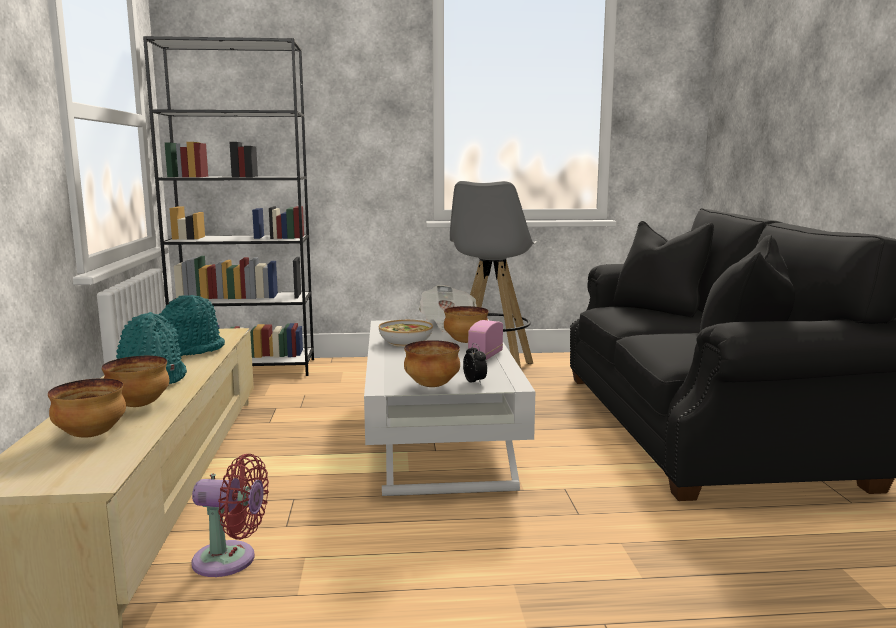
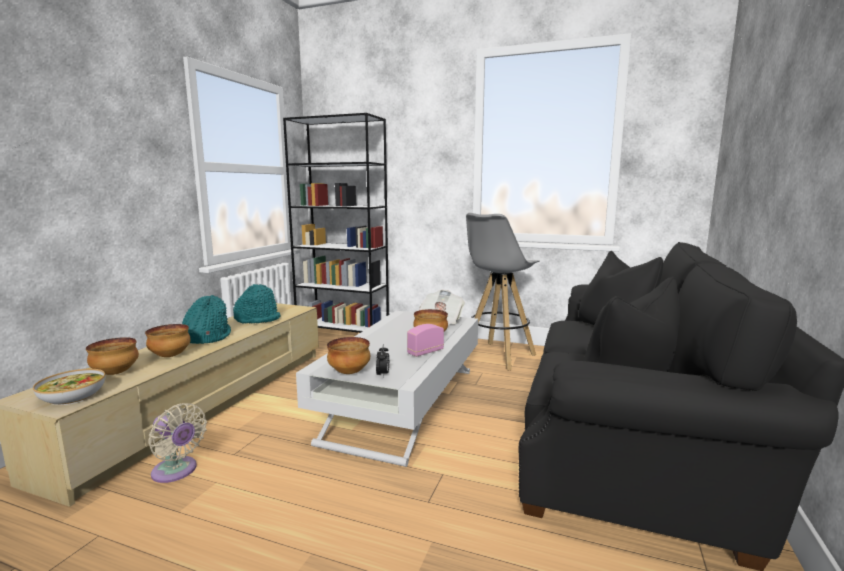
camera: 25 degrees right, 0 degrees up
(230, 560) = (177, 472): red fan -> beige fan
(406, 342) = (390, 331): bowl -> bowl (73, 396)

